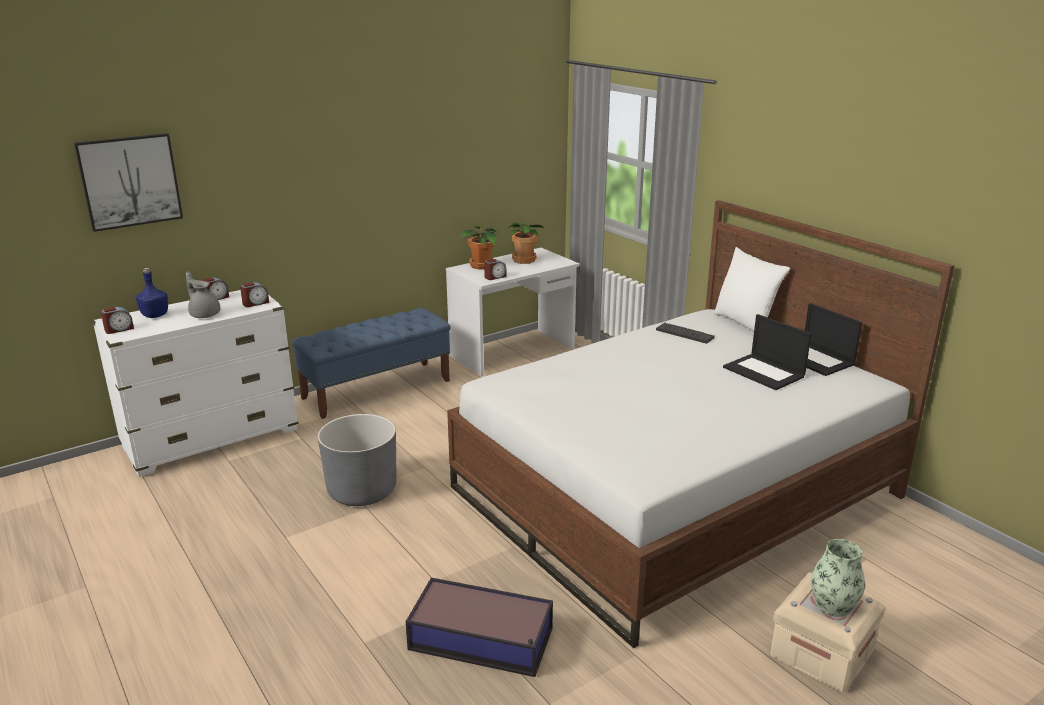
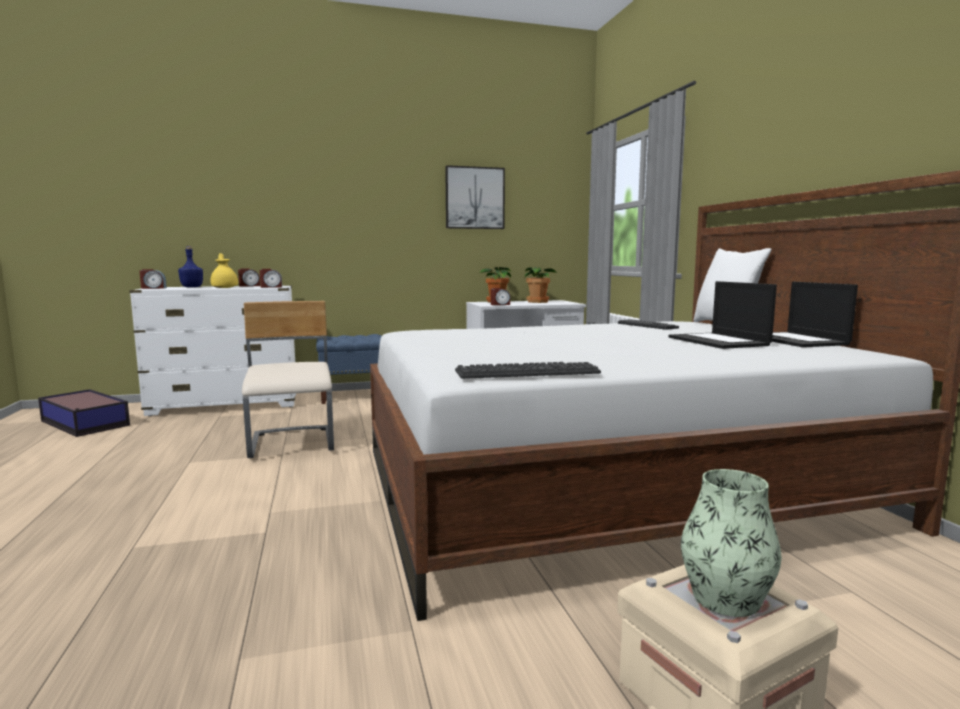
camera: 20 degrees right, 15 degrees down
(130, 181) = (194, 182): picture -> picture (474, 198)
(204, 314) = (225, 287): grey teapot -> yellow teapot
(362, 490) = (293, 444): grey planter -> beige chair
(482, 640) = (249, 571): storage box -> storage box (85, 423)
(682, 468) = (527, 372): none -> keyboard

